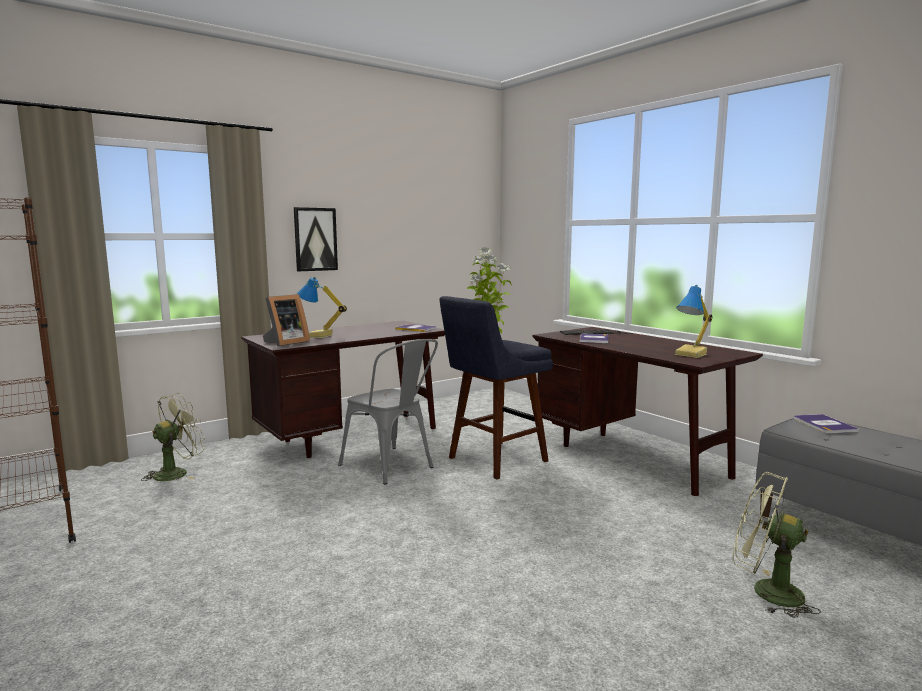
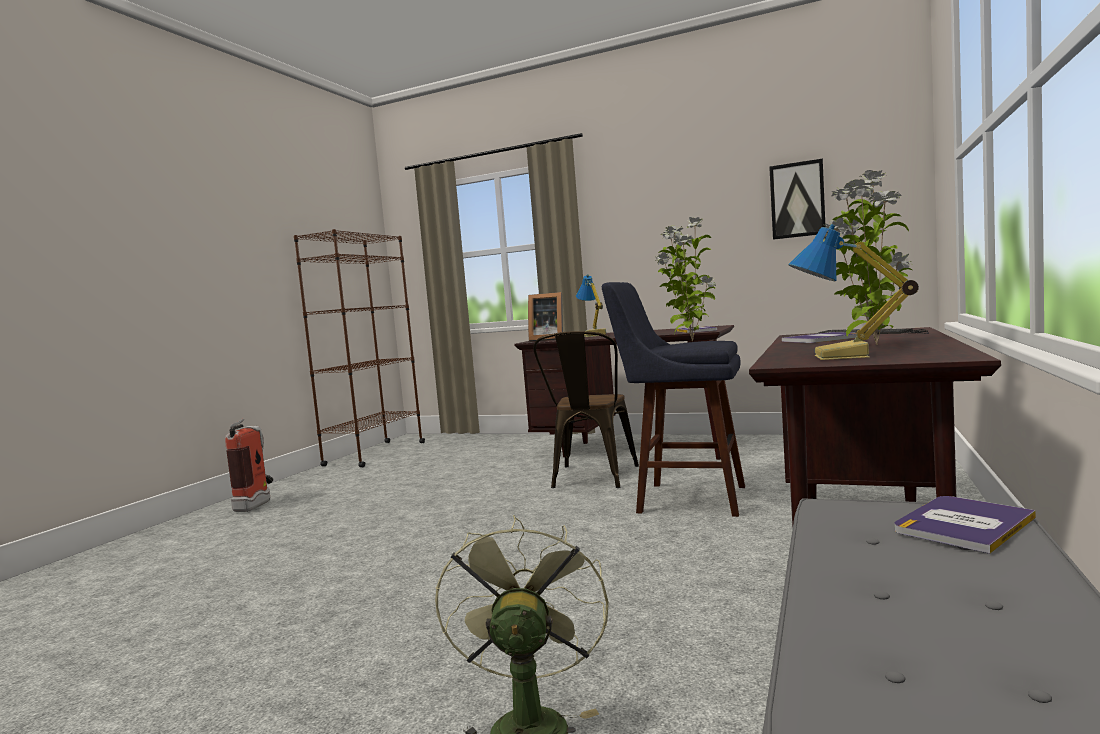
camera: 60 degrees right, 5 degrees down
(66, 641) = (257, 504): none -> fire extinguisher
(177, 473) = (480, 447): green fan -> none
(315, 239) = (638, 237): picture -> picture (797, 200)
(392, 467) = (591, 478): grey chair -> brown chair
(652, 344) = (873, 344): none -> potted plant

